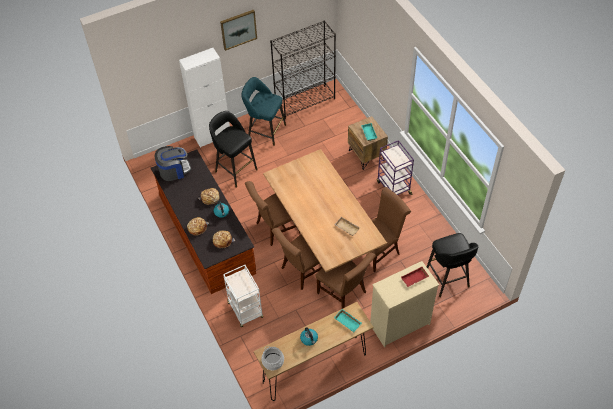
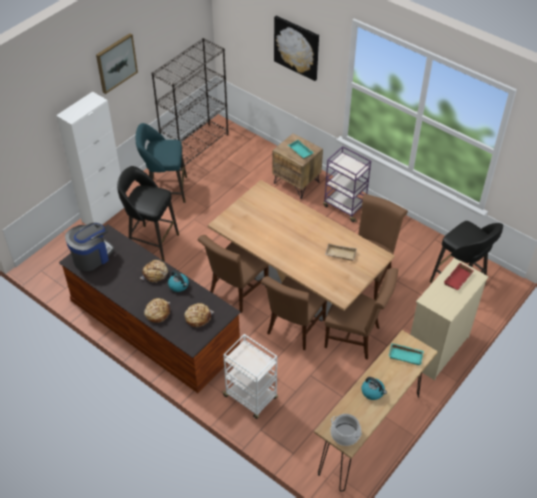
camera: 25 degrees left, 5 degrees down
(382, 52) = (297, 47): none -> picture

